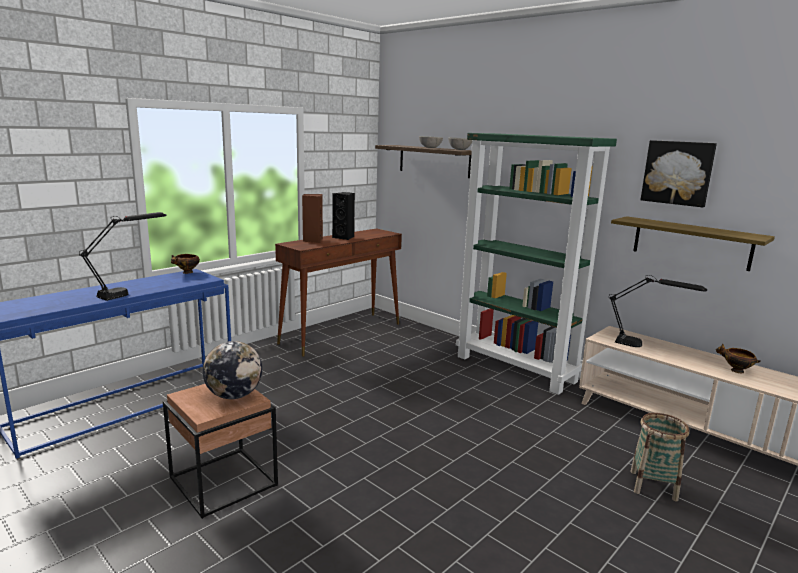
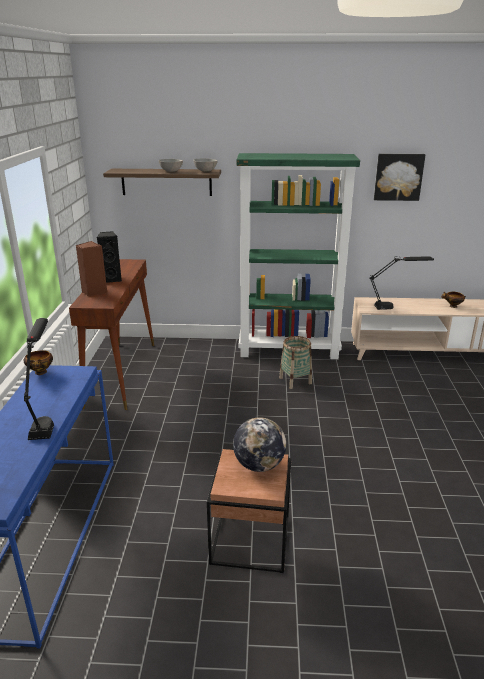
camera: 40 degrees left, 10 degrees up
(653, 485) = (453, 396): basket -> basket (295, 380)
(691, 243) = (409, 226): shelf -> none

